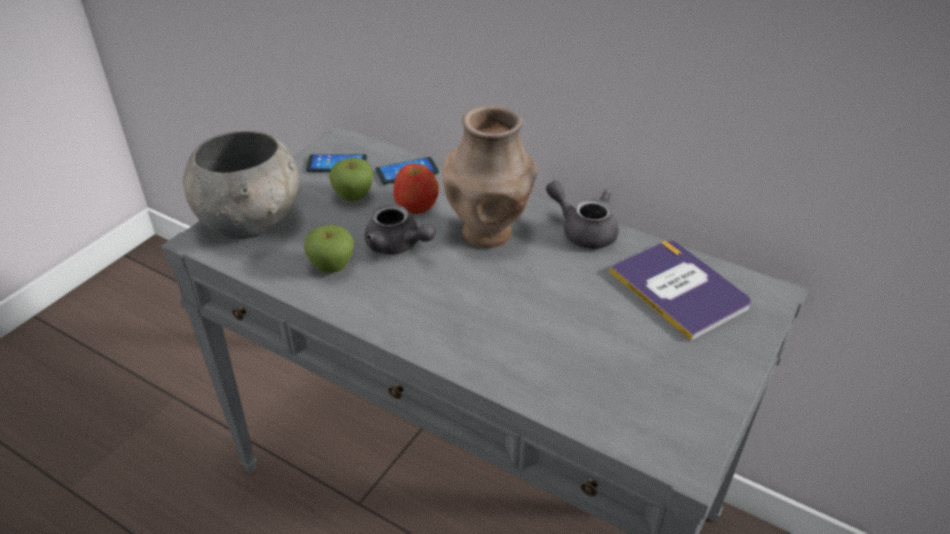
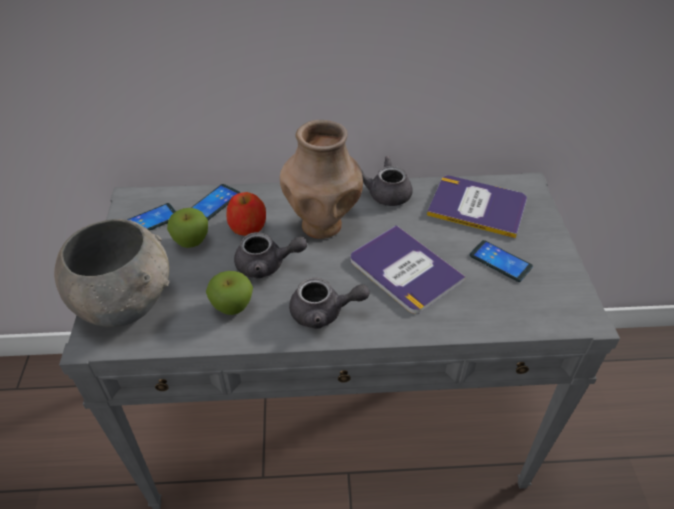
camera: 35 degrees left, 5 degrees up
(406, 312) = (324, 313): none -> grey teapot
(527, 312) = (404, 270): none -> book
(645, 355) = (500, 261): none -> phone

